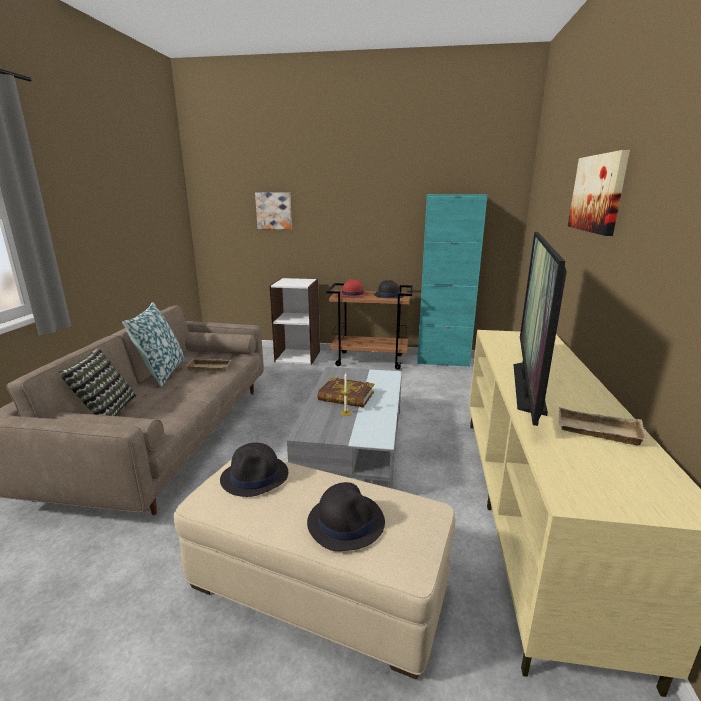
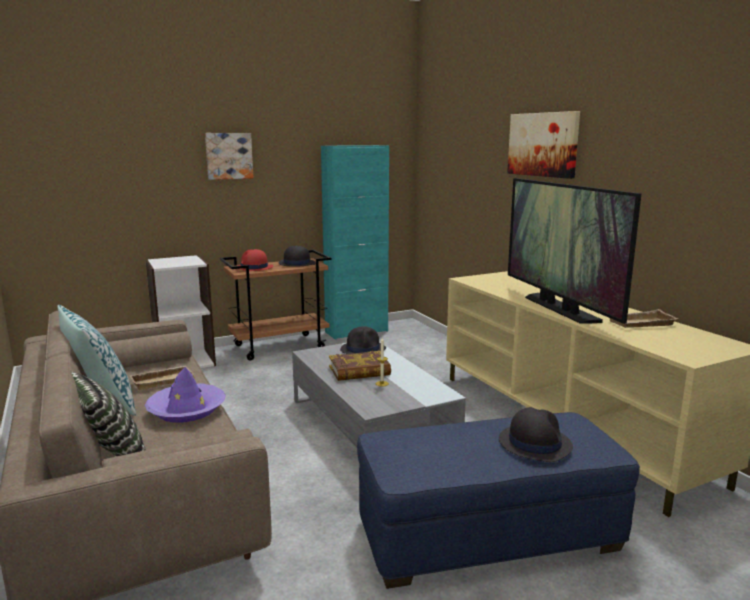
camera: 35 degrees left, 5 degrees down
(189, 392) = (186, 410): none -> purple hat
(255, 476) = (415, 443): black hat -> black hat (363, 349)
(274, 210) = (128, 169): picture -> picture (229, 156)
(316, 587) = (488, 536): beige ottoman -> blue ottoman

